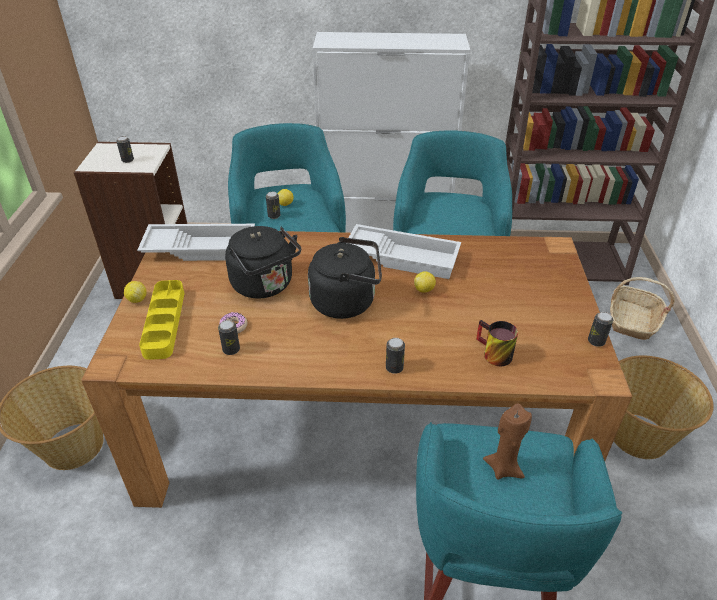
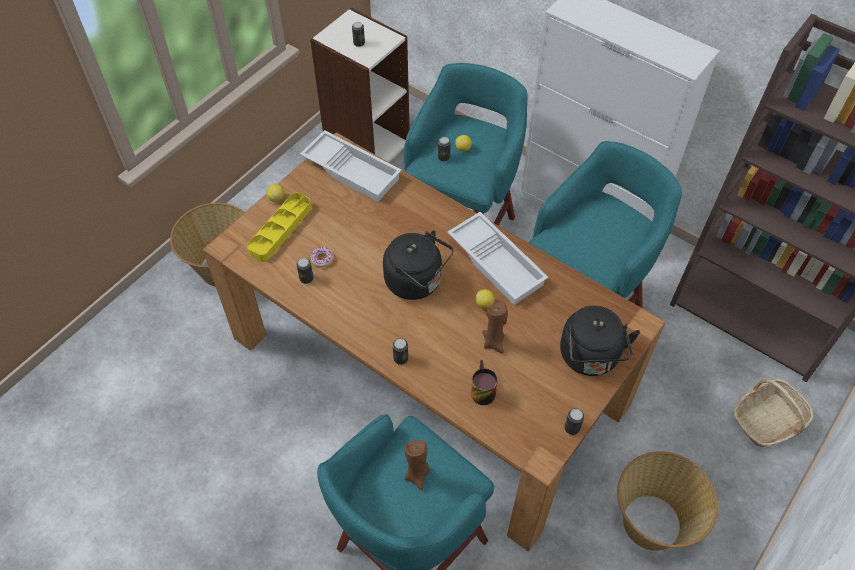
camera: 35 degrees right, 15 degrees up
(265, 286) = (370, 234): black kettle -> black kettle (590, 358)
(463, 313) = (494, 342): none -> brown candle

